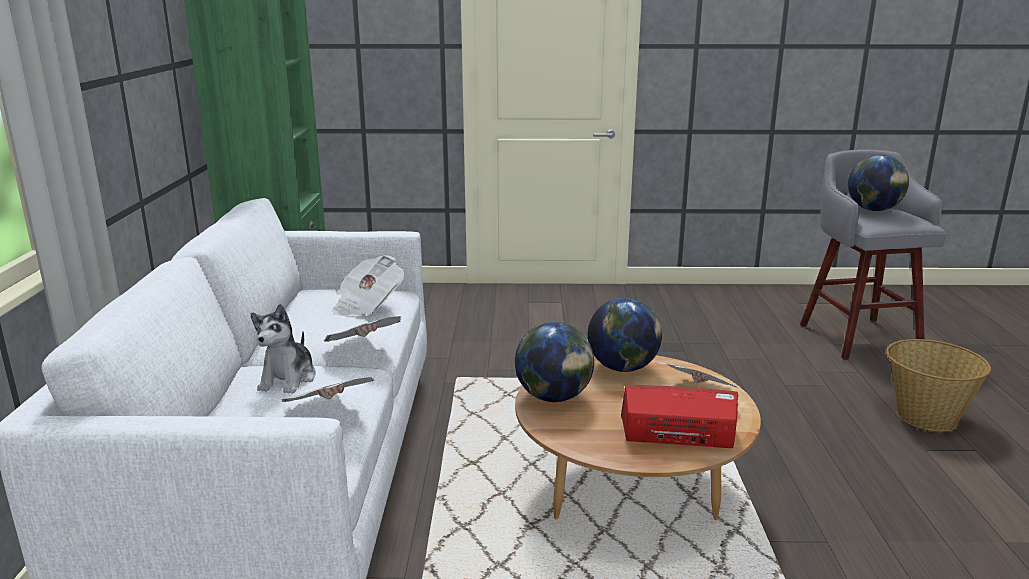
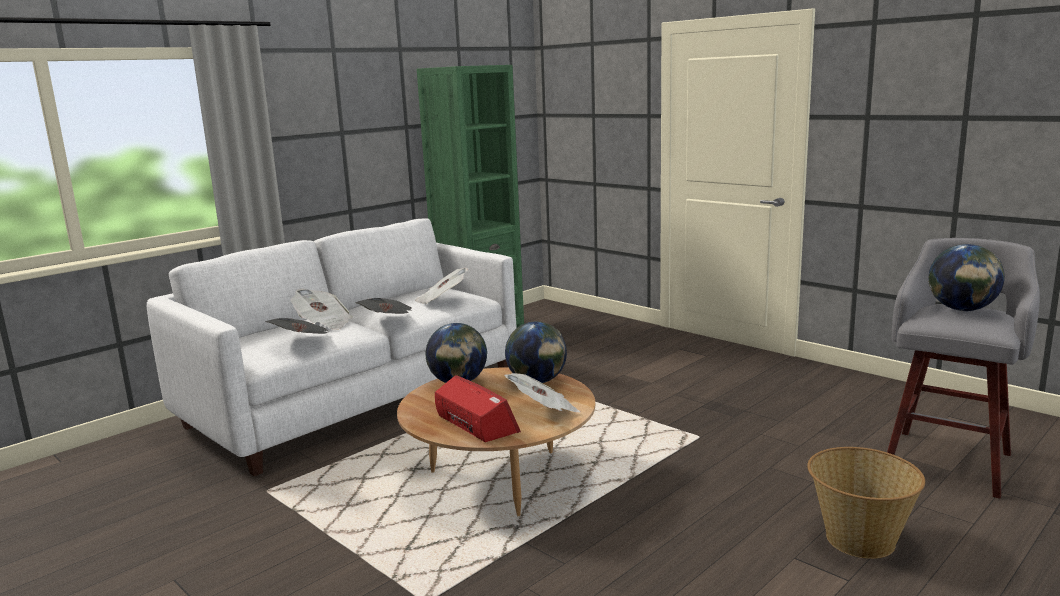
camera: 45 degrees right, 5 degrees down
(288, 379) = (323, 324): plush toy -> newspaper

